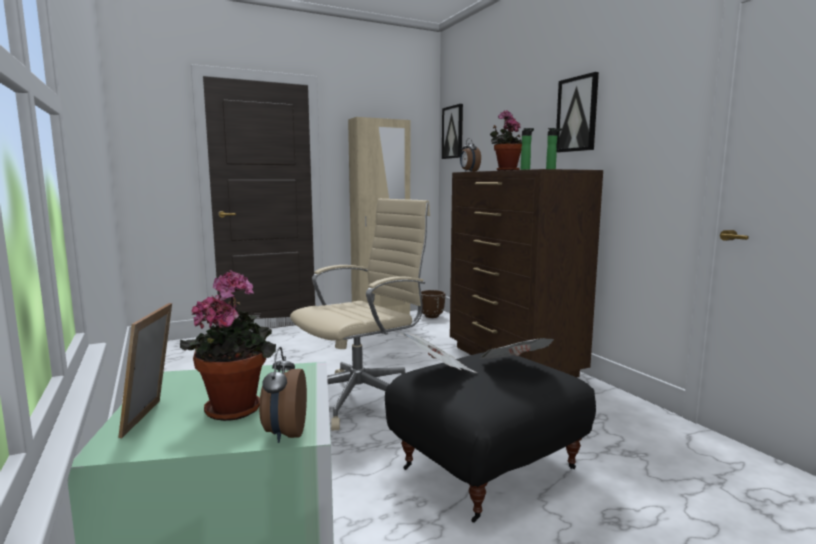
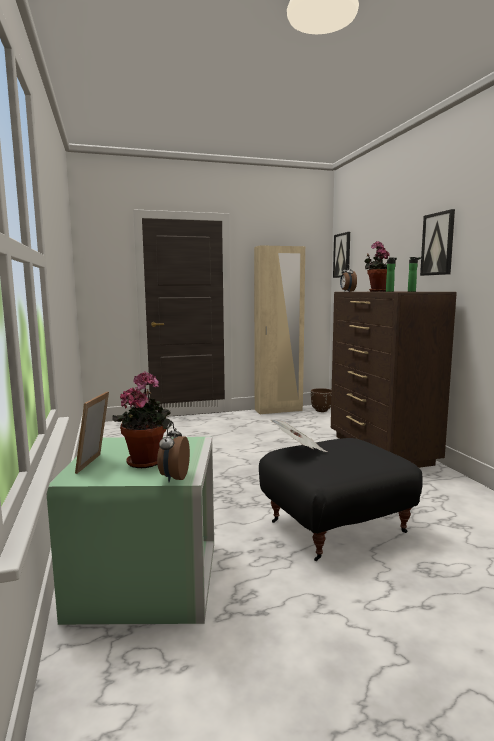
camera: 10 degrees right, 0 degrees up
(362, 398) = (251, 471): beige office chair -> none
(514, 368) = (359, 450): newspaper -> none

